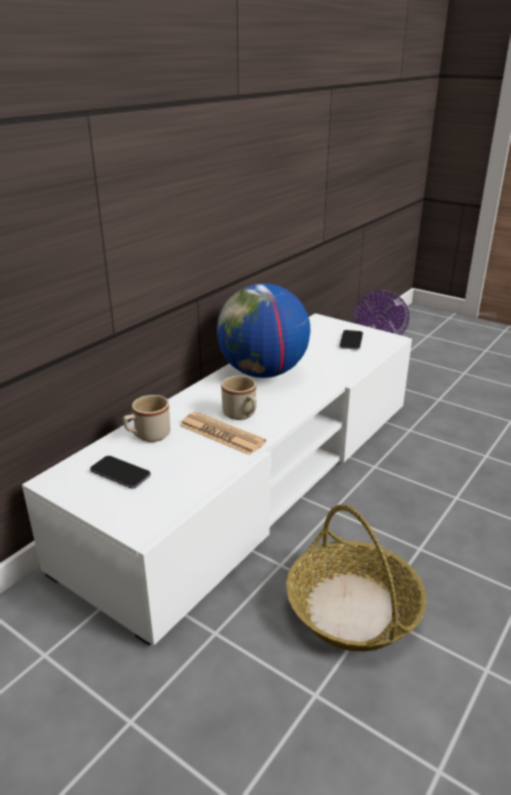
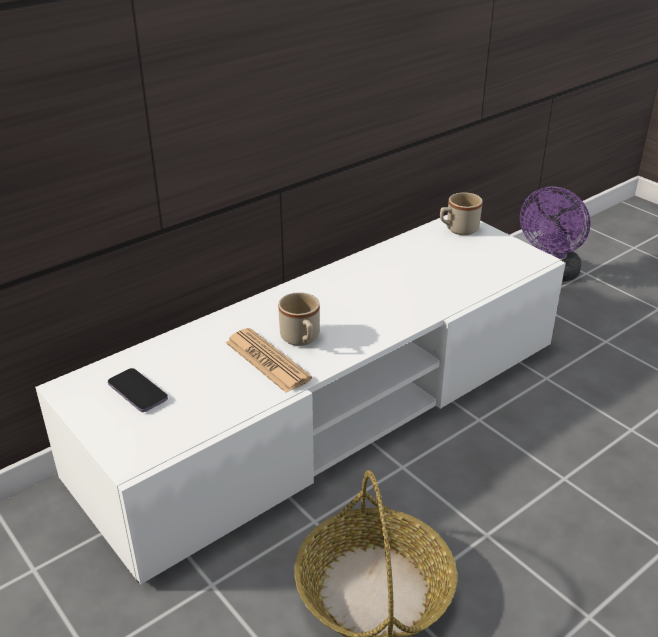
camera: 15 degrees right, 5 degrees up
(148, 436) = (186, 350): beige mug -> beige mug (458, 230)
(263, 372) = (352, 286): globe -> none
(351, 341) = (483, 257): phone -> none

